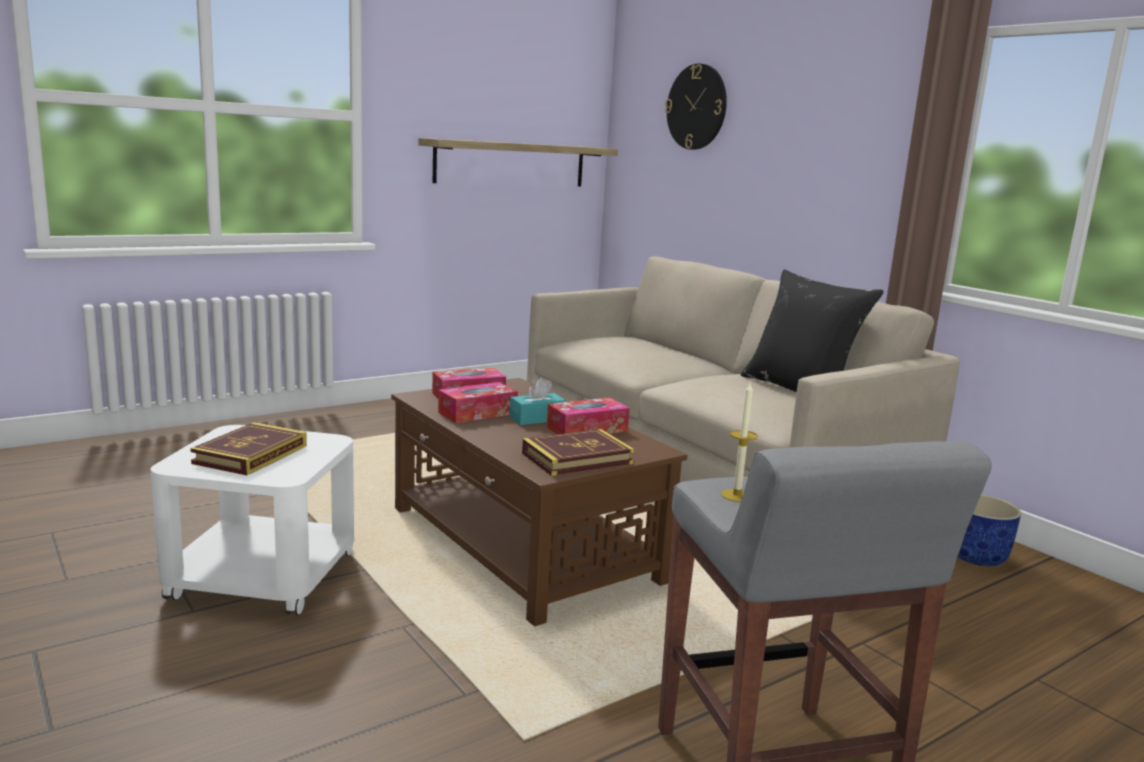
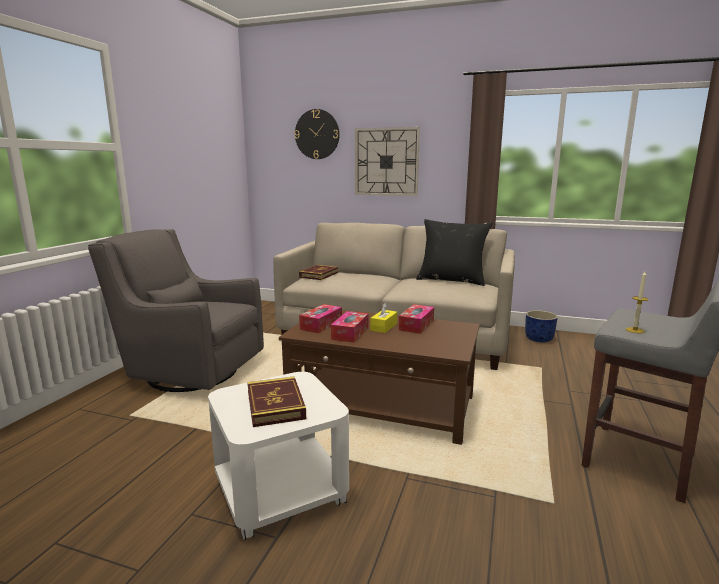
camera: 35 degrees left, 0 degrees up
(373, 433) = (189, 372): none -> grey armchair
(511, 163) = (205, 175): shelf -> none
(537, 419) = (383, 327): turquoise tissue box -> yellow tissue box
(577, 458) = (449, 341): book -> book (319, 275)
(787, 161) = (386, 162): none -> wall clock

